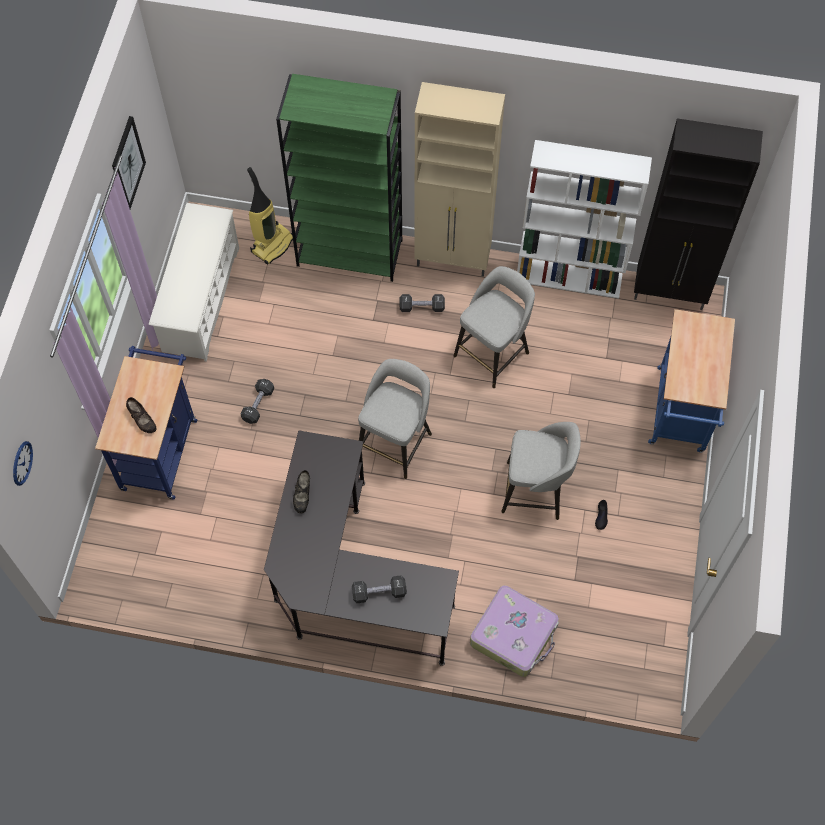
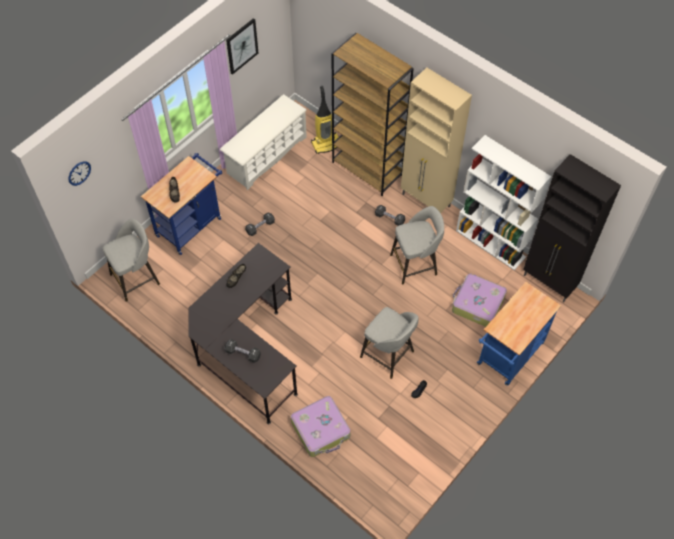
camera: 30 degrees right, 5 degrees down
(350, 253) = (368, 169): green bookcase -> brown bookcase
(396, 442) = (324, 286): grey stool -> grey stool (136, 278)
(602, 366) = (477, 304): none -> suitcase

